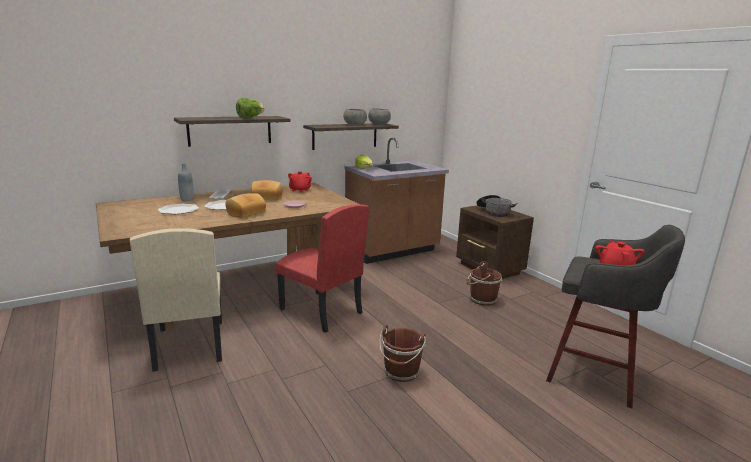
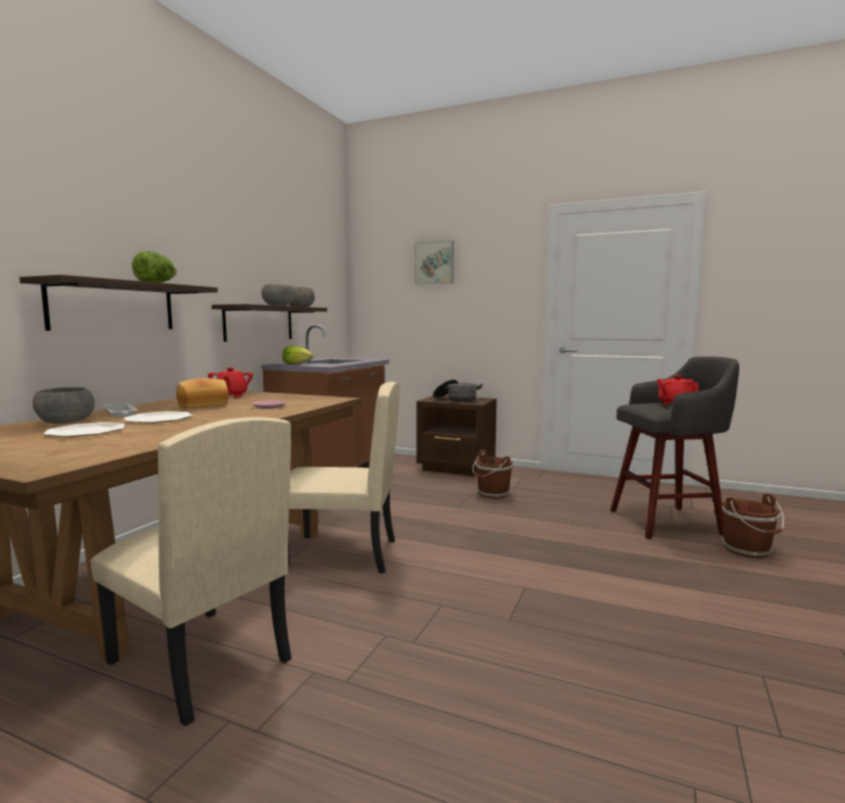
camera: 35 degrees left, 10 degrees down
(187, 200) = (66, 422): grey bottle -> grey bowl
(245, 213) = (217, 420): bread -> none
(320, 311) = (342, 554): red chair -> beige chair
(401, 372) = (529, 579): brown bucket -> brown bucket (748, 550)
(505, 87) = (434, 263): none -> picture

